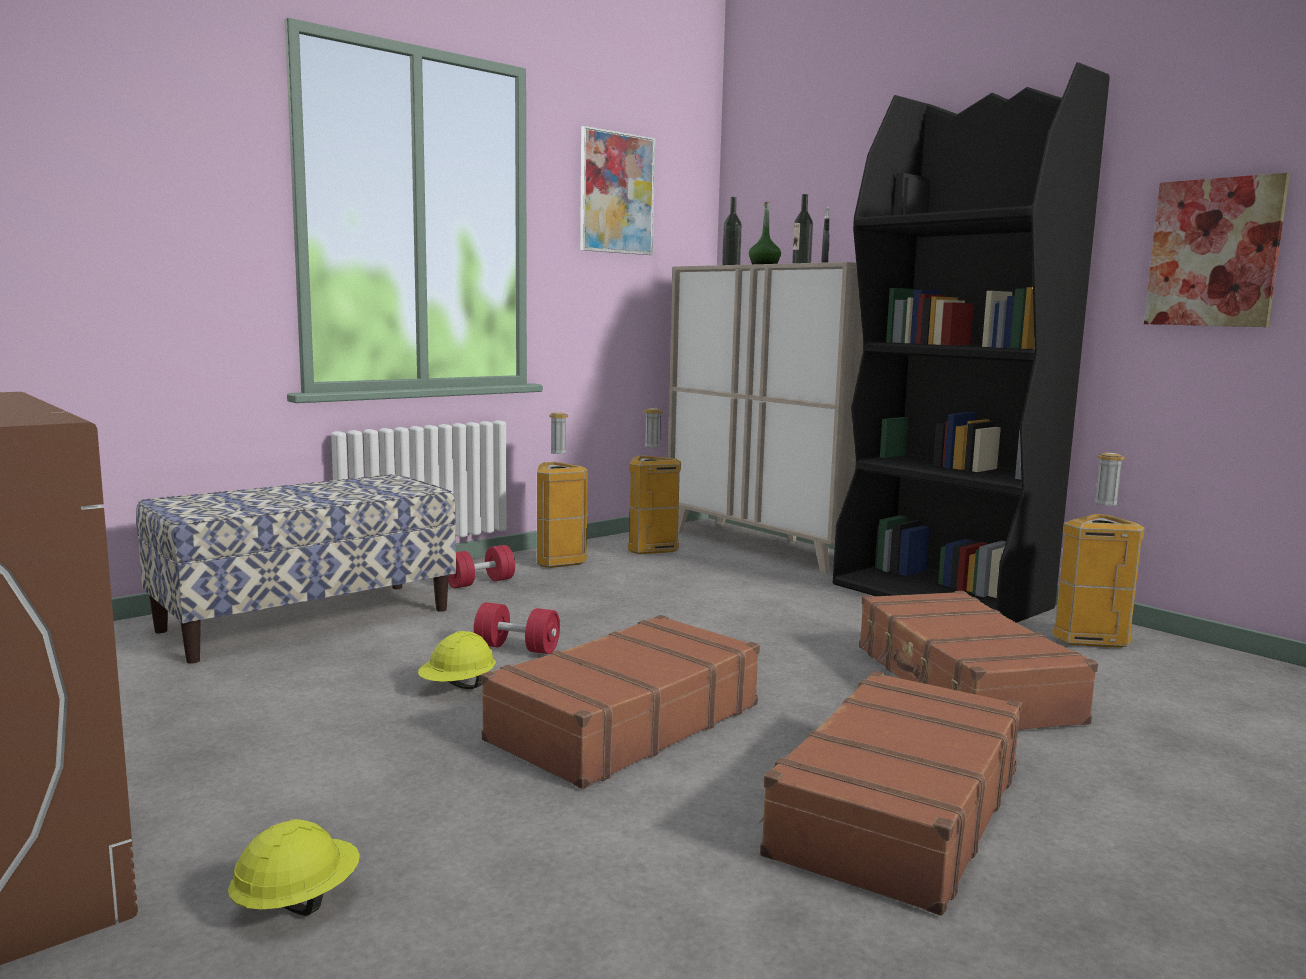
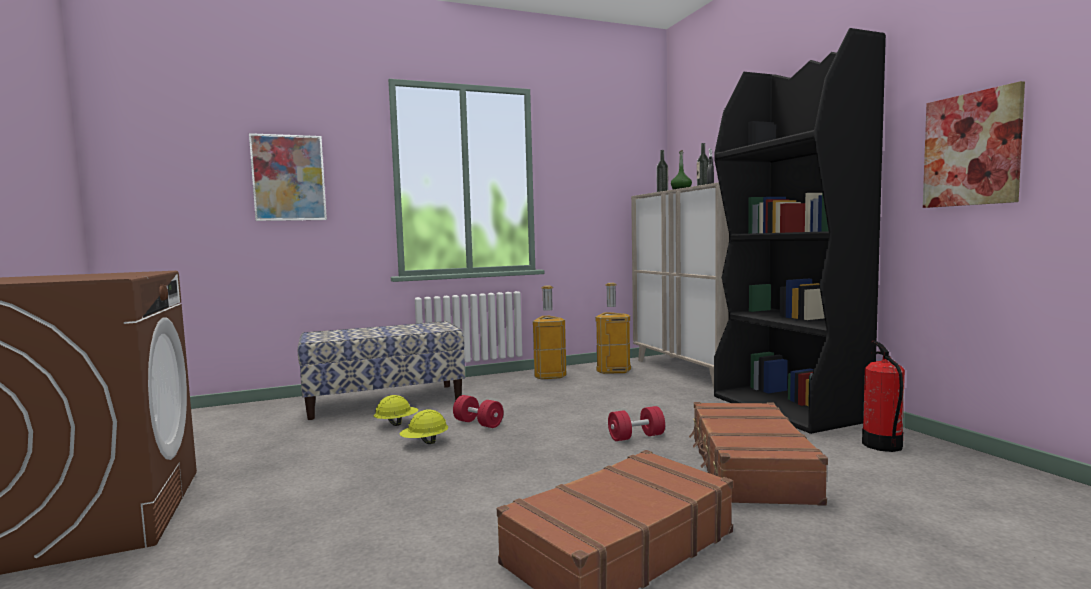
camera: 20 degrees right, 5 degrees down
(297, 902) = (230, 550): yellow hard hat -> yellow hard hat (396, 424)
(480, 583) = (493, 386): red dumbbell -> red dumbbell (636, 437)
(616, 193) = (593, 155): picture -> picture (289, 178)
(624, 722) = (497, 471): brown suitcase -> none
(1088, 640) = (882, 445): trash can -> fire extinguisher

